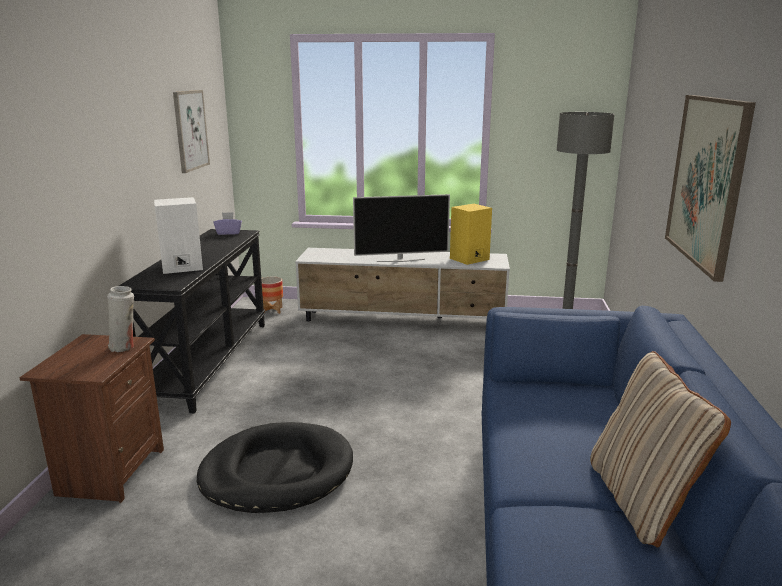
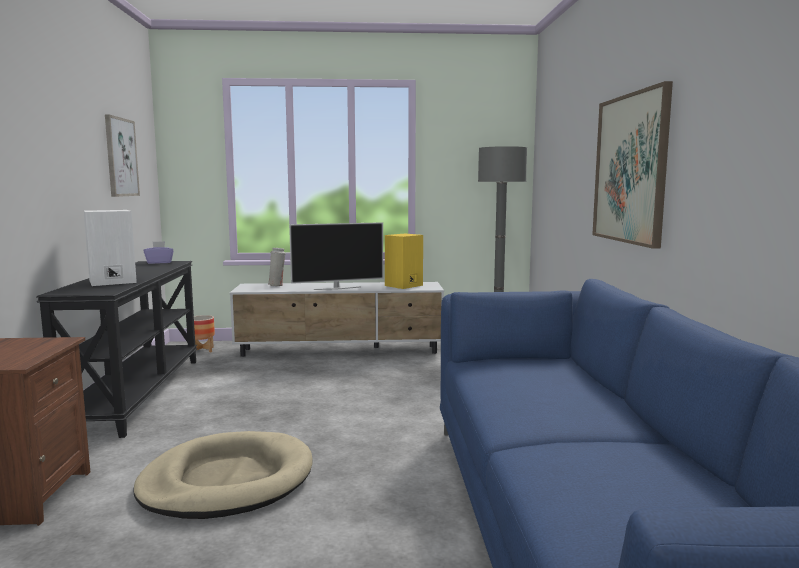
camera: 10 degrees left, 10 degrees down
(124, 347) = (50, 344): white vase -> white vase (277, 285)
(277, 472) = (227, 481): black dog bed -> beige dog bed
(642, 500) = (636, 431): beige pillow -> none

